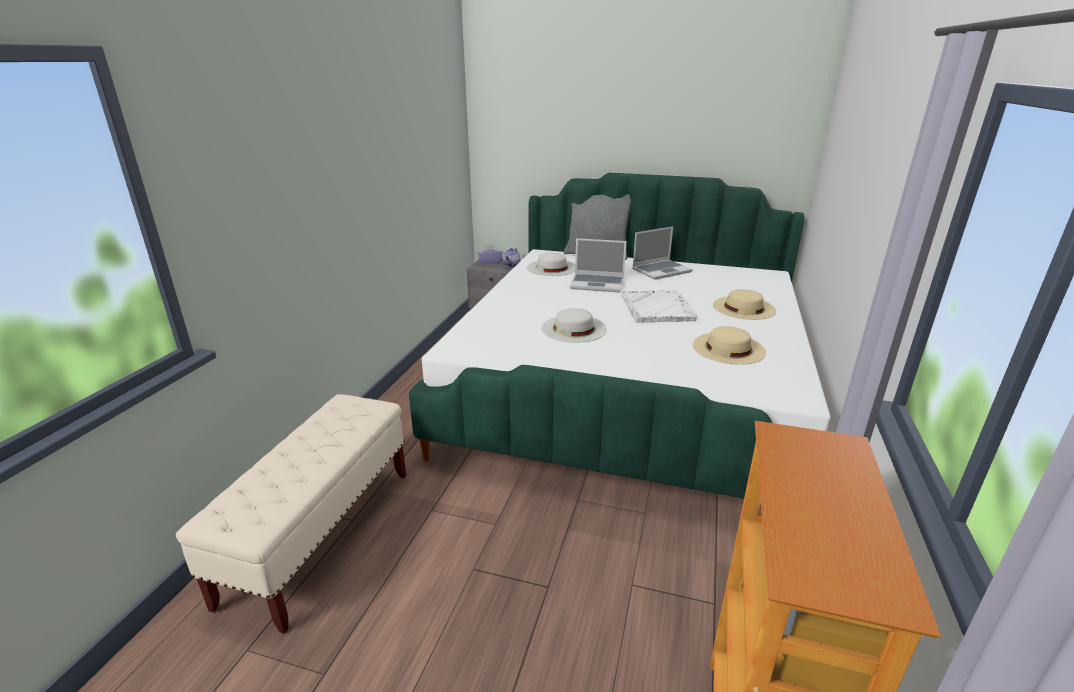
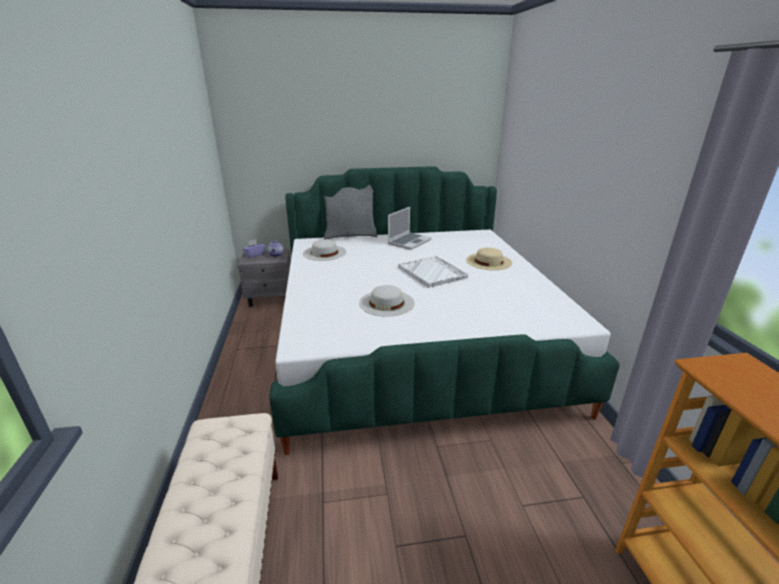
camera: 25 degrees left, 0 degrees up
(598, 284) = (372, 260): laptop -> none
(728, 348) = (507, 295): beige hat -> none

